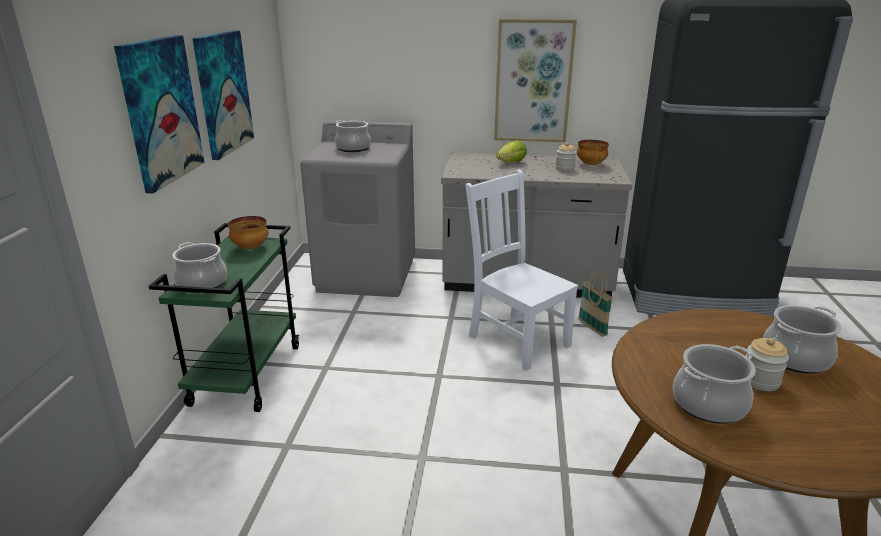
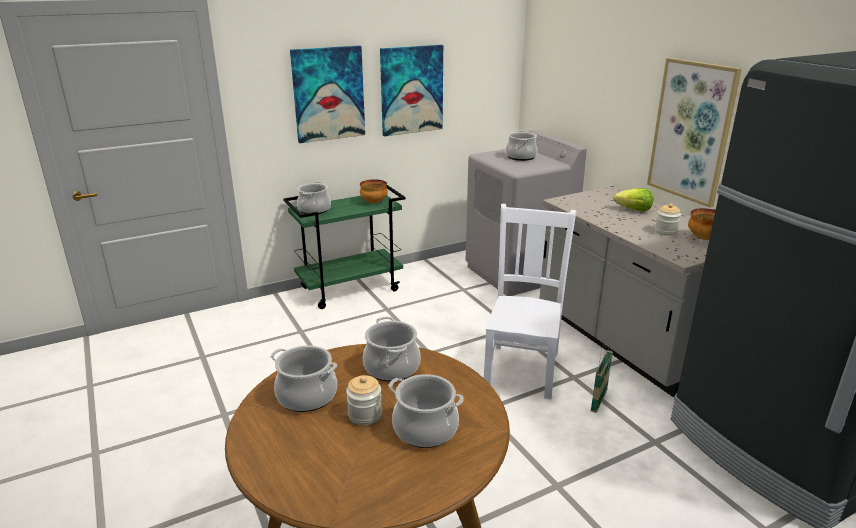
camera: 55 degrees right, 0 degrees up
(677, 343) = (391, 367): none -> cooking pot

